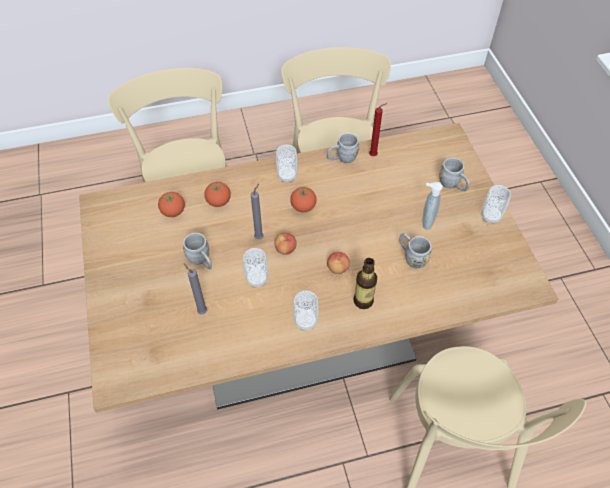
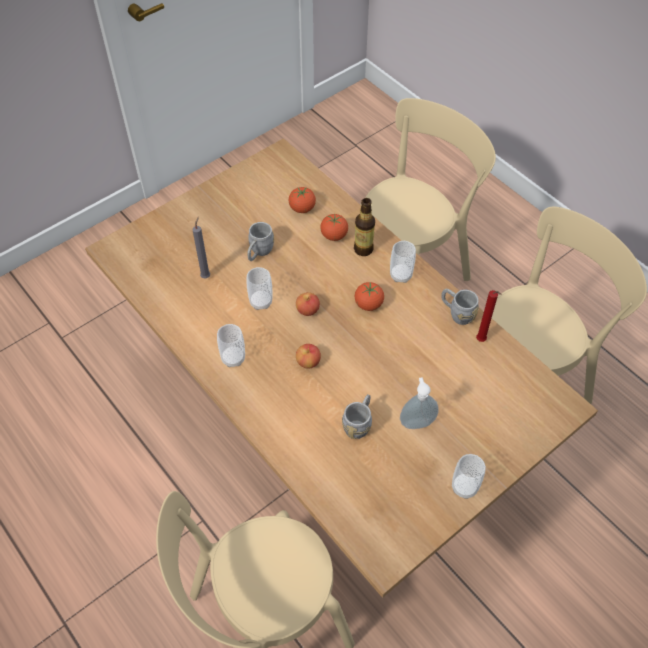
camera: 65 degrees right, 0 degrees up
(260, 236) = (311, 284): grey candle -> none
(363, 301) = (280, 398): bottle -> bottle (363, 249)
(452, 185) = (488, 433): grey mug -> none

